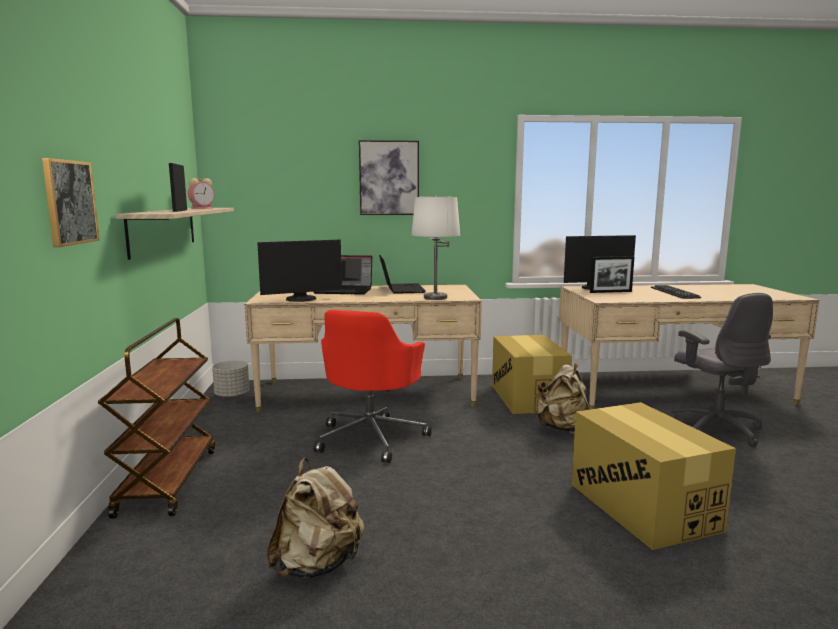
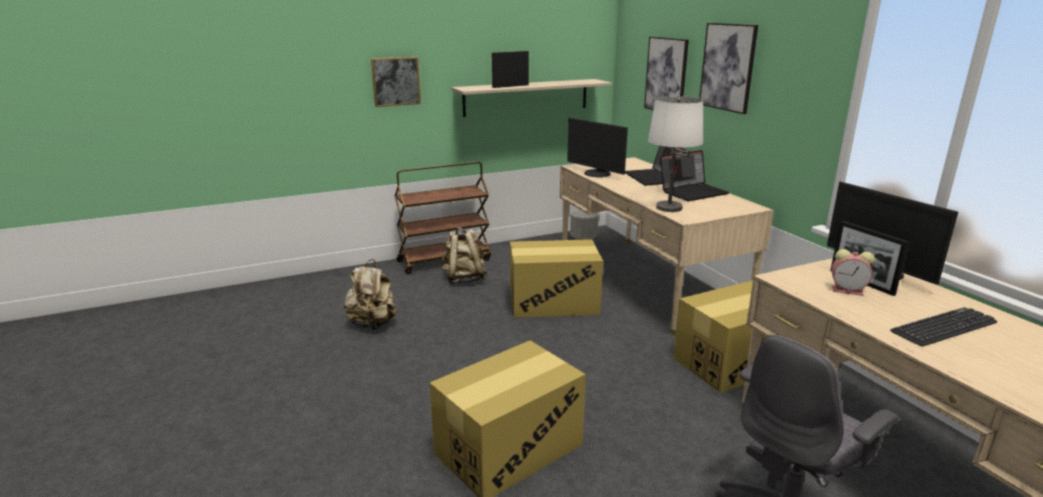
camera: 70 degrees right, 10 degrees up
(202, 208) = (572, 82): alarm clock -> alarm clock (848, 291)
(302, 194) = (666, 75): none -> picture
(371, 437) = (553, 302): red office chair -> cardboard box
(563, 429) = (659, 392): beige backpack -> beige backpack (464, 279)

